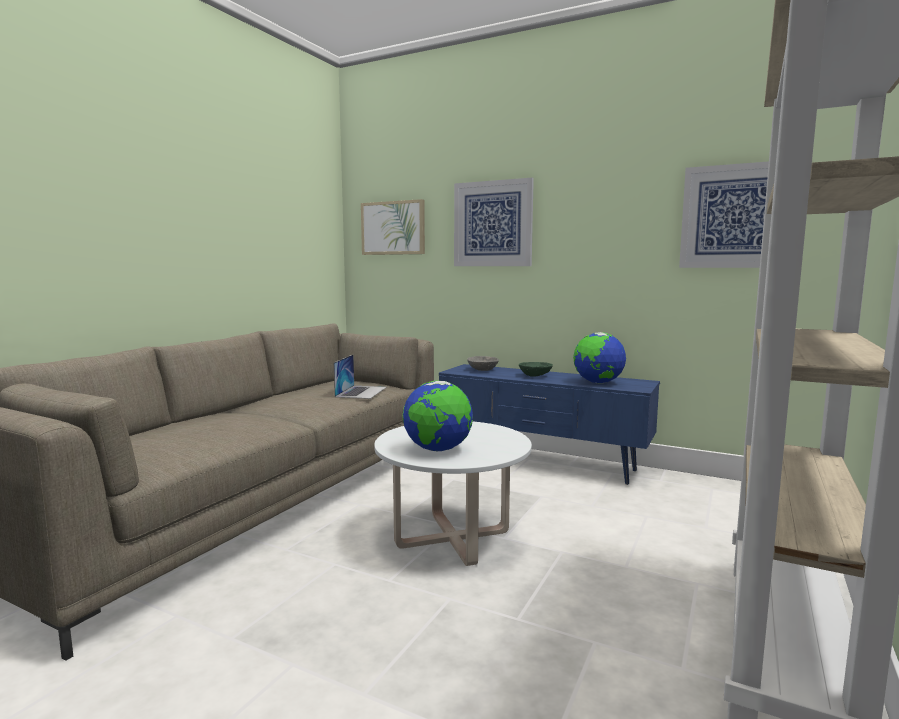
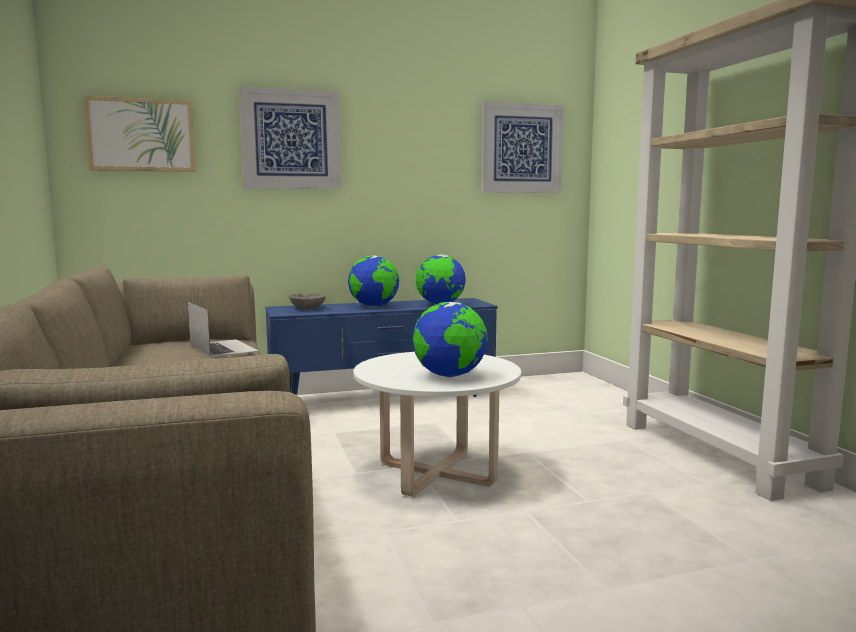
camera: 45 degrees left, 0 degrees up
(536, 376) = (374, 306): green bowl -> globe

